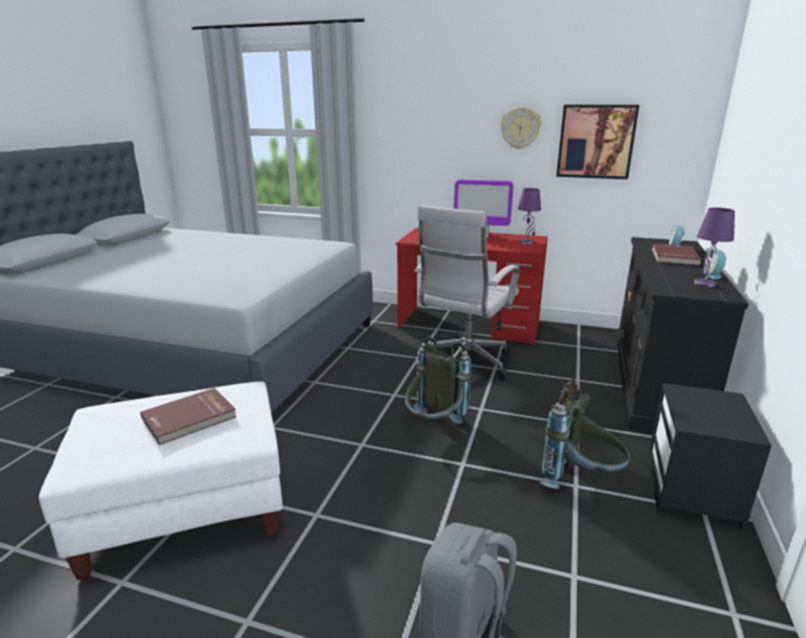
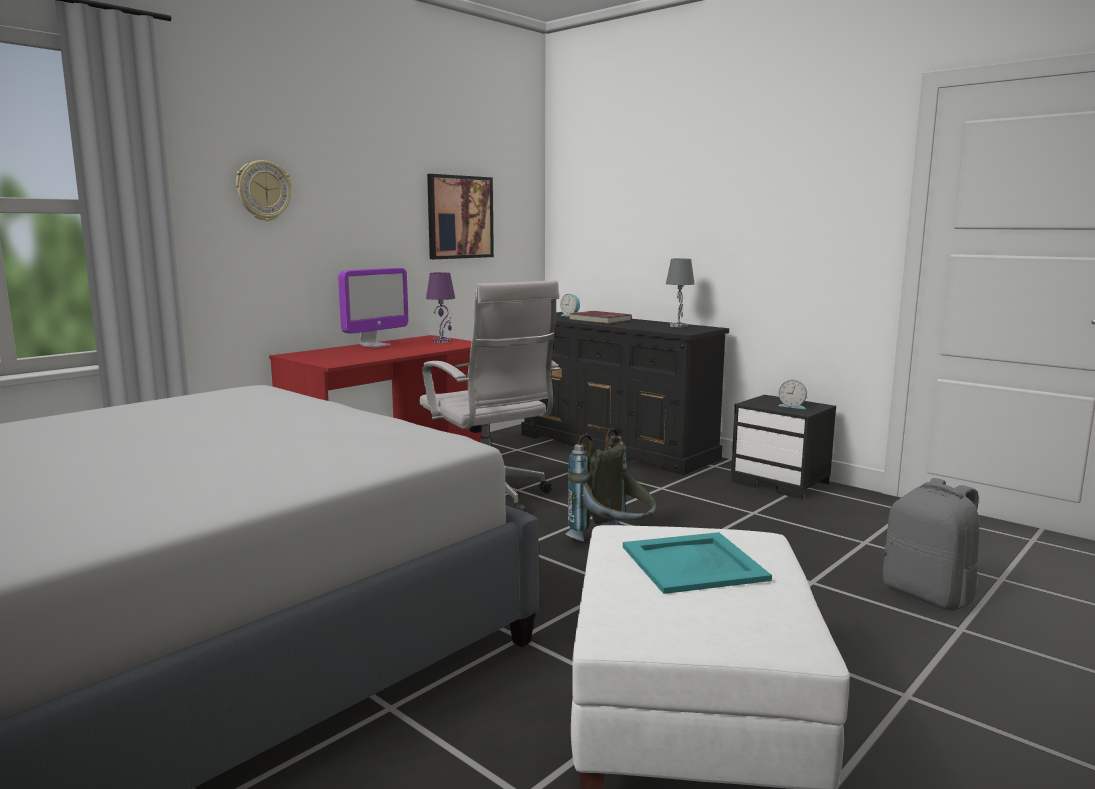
camera: 65 degrees left, 10 degrees down
(190, 418) = (694, 562): red book -> turquoise tray
(520, 128) = (387, 201): wall clock -> wall clock (263, 191)
(580, 480) = (746, 509): grey backpack -> none
(704, 284) = (679, 326): purple table lamp -> grey table lamp
(713, 275) = (659, 322): alarm clock -> alarm clock (792, 406)

